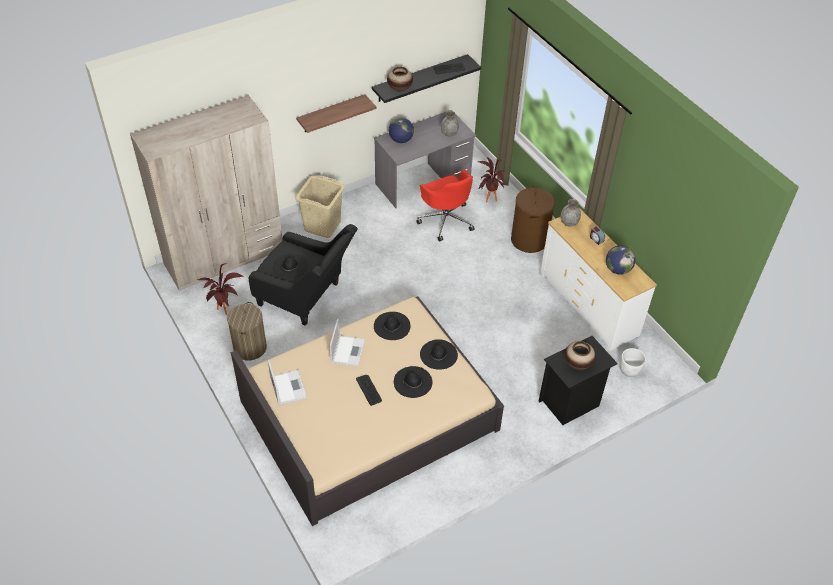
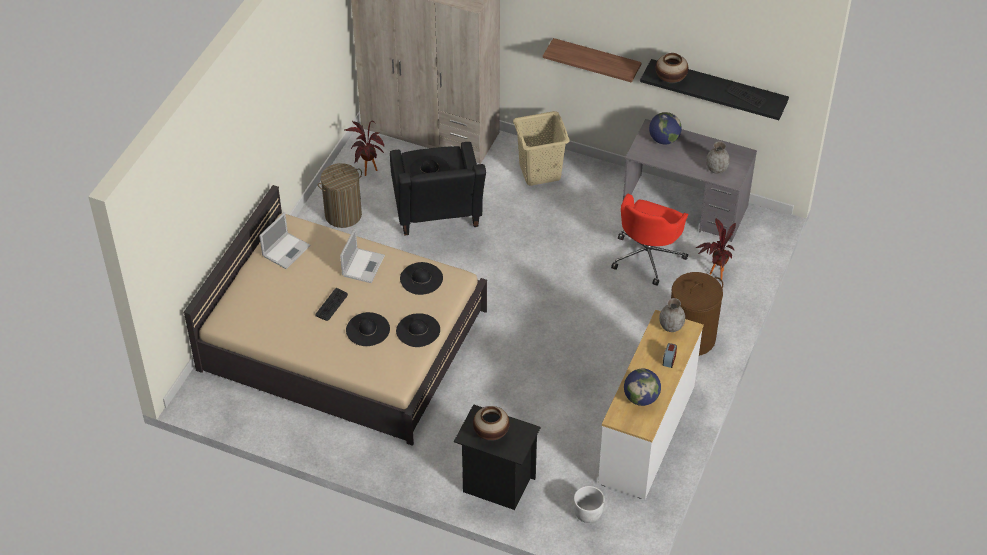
camera: 55 degrees right, 0 degrees up
(348, 350) = (363, 265): laptop -> laptop turned 45 degrees counterclockwise

